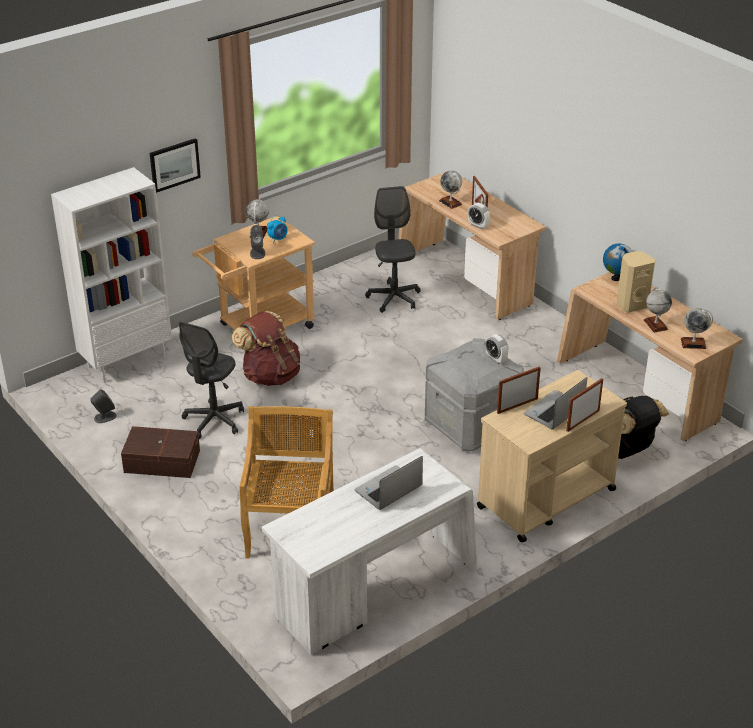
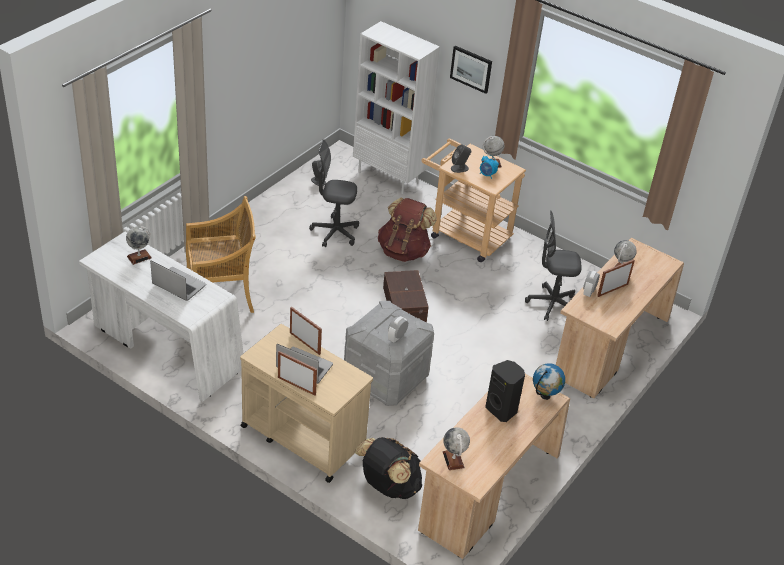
camera: 70 degrees right, 5 degrees up
(161, 460) = (279, 217): brown storage box -> brown storage box (405, 304)
(394, 298) = (551, 304): grey office chair -> grey office chair turned 150 degrees counterclockwise
(631, 305) = (502, 410): beige speaker -> black speaker
(655, 324) = (474, 429): globe -> globe (139, 257)

